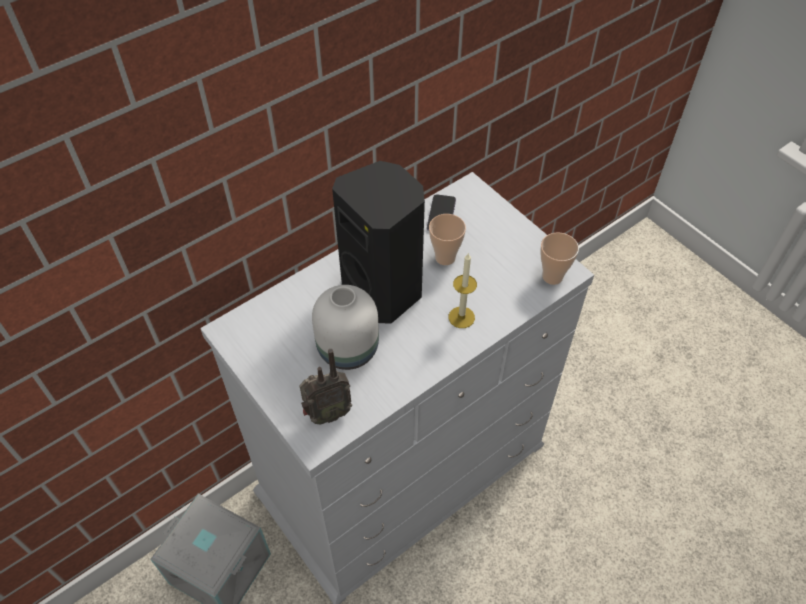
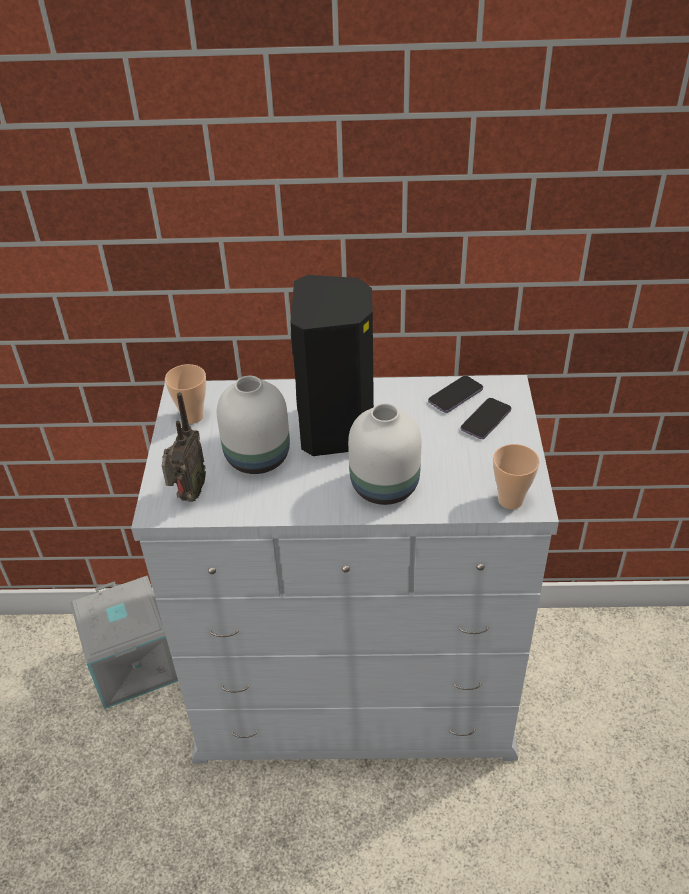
camera: 40 degrees right, 10 degrees down
(327, 414) = (188, 495): radio -> radio turned 90 degrees counterclockwise
(445, 257) = (421, 431): cup -> cup (192, 416)
(461, 317) = (382, 486): candle -> white vase
(479, 223) = (485, 420): none -> phone

